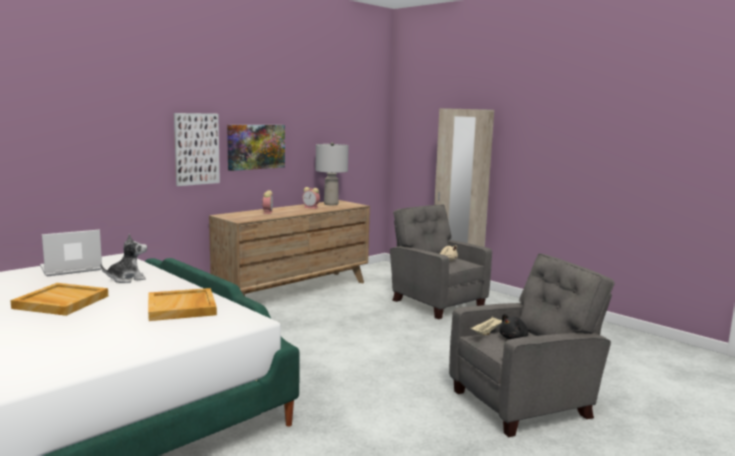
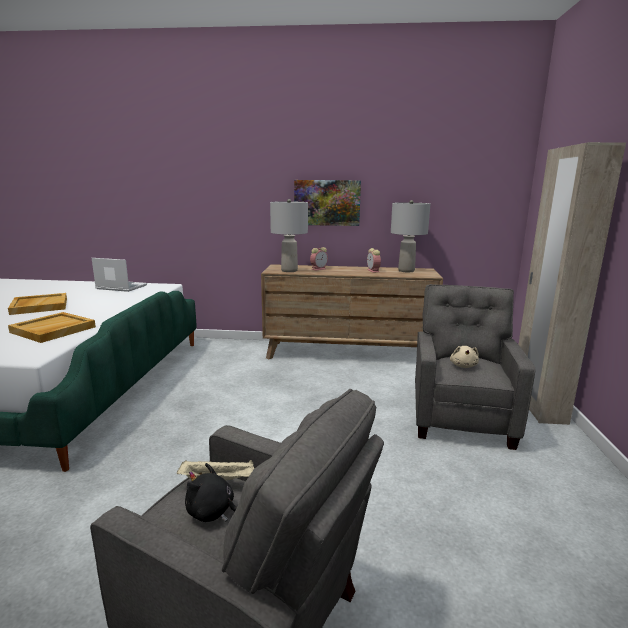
camera: 50 degrees right, 5 degrees up
(127, 279) = (113, 301): plush toy -> none
(196, 149) = (263, 202): picture -> none
(251, 217) = (289, 270): none -> grey table lamp

